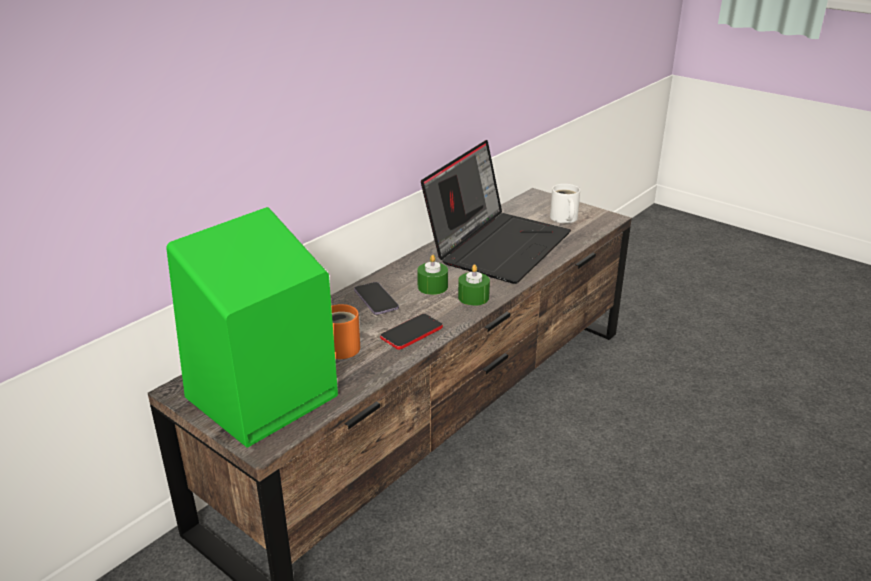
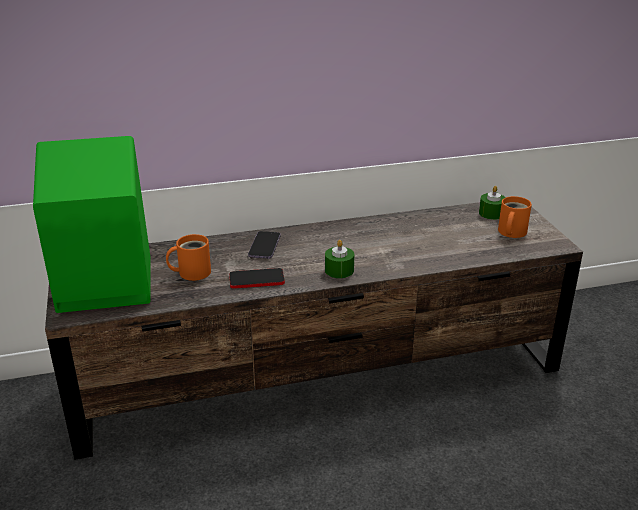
camera: 35 degrees right, 0 degrees up
(432, 287) = (319, 251): green candle -> green candle (491, 213)
(497, 245) = (417, 236): laptop -> none
(563, 219) = (510, 232): white mug -> orange mug

